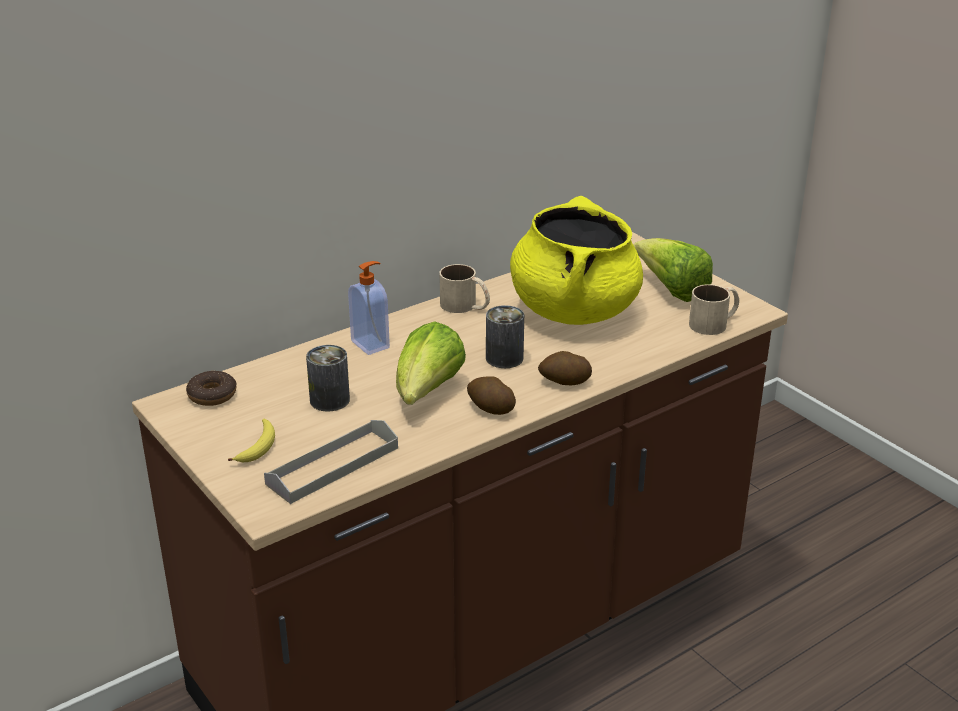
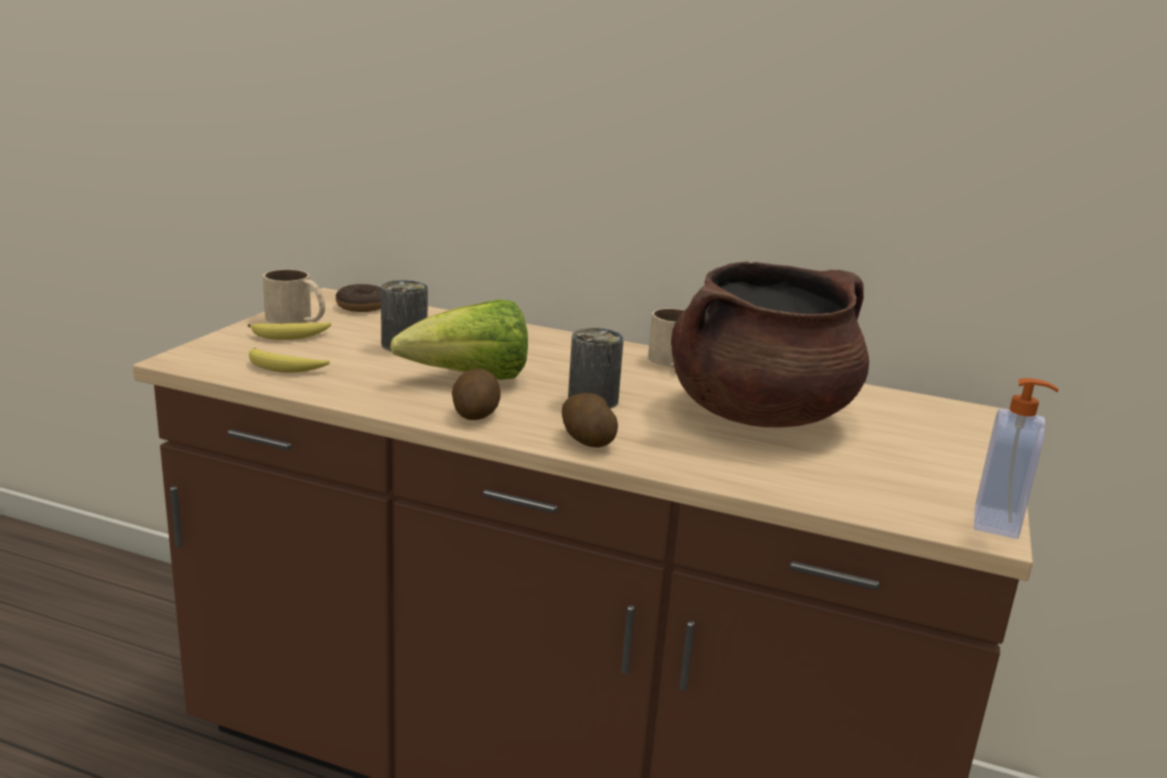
camera: 55 degrees right, 10 degrees down
(333, 466) = (284, 368): grey tray -> banana
(371, 344) = (531, 340): soap dispenser -> soap dispenser (998, 523)
(574, 310) = (760, 414): yellow cooking pot -> brown cooking pot
(671, 290) = (921, 461): lettuce -> none
(715, 323) = (892, 507): beige mug -> beige mug (297, 320)

